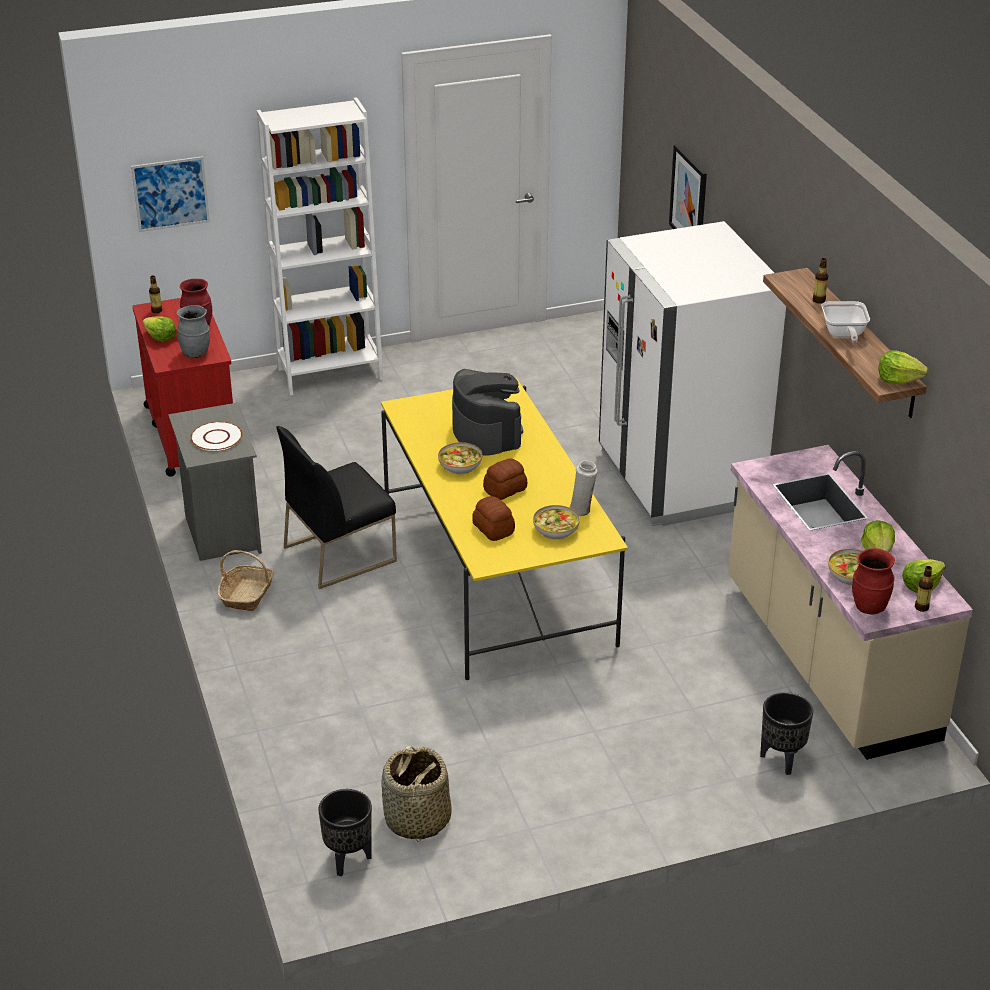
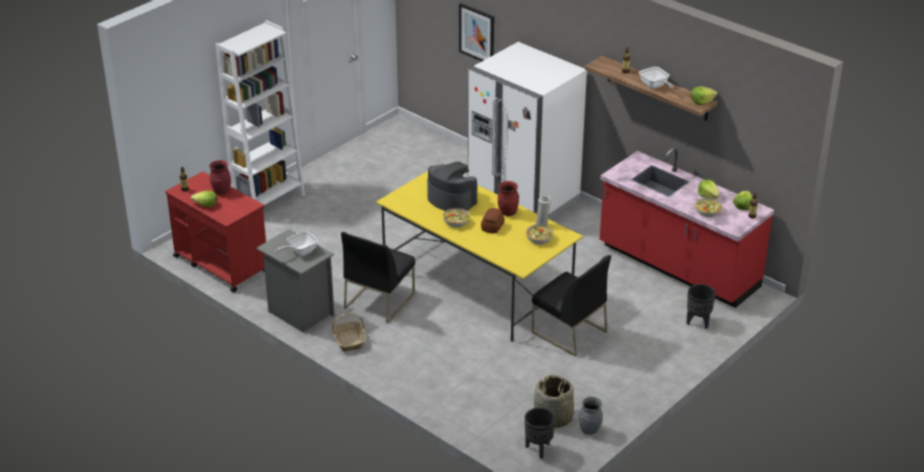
camera: 30 degrees left, 0 degrees up
(170, 194) = (170, 111): picture -> none
(196, 354) = (239, 207): grey vase -> grey vase (589, 429)
(216, 437) = (300, 251): white plate -> frying pan
(493, 529) = (507, 249): bread -> none
(562, 698) = (568, 332): none -> black chair
(827, 661) = (678, 267): beige counter -> red counter
(869, 607) = (729, 224): red vase -> red vase (508, 213)

